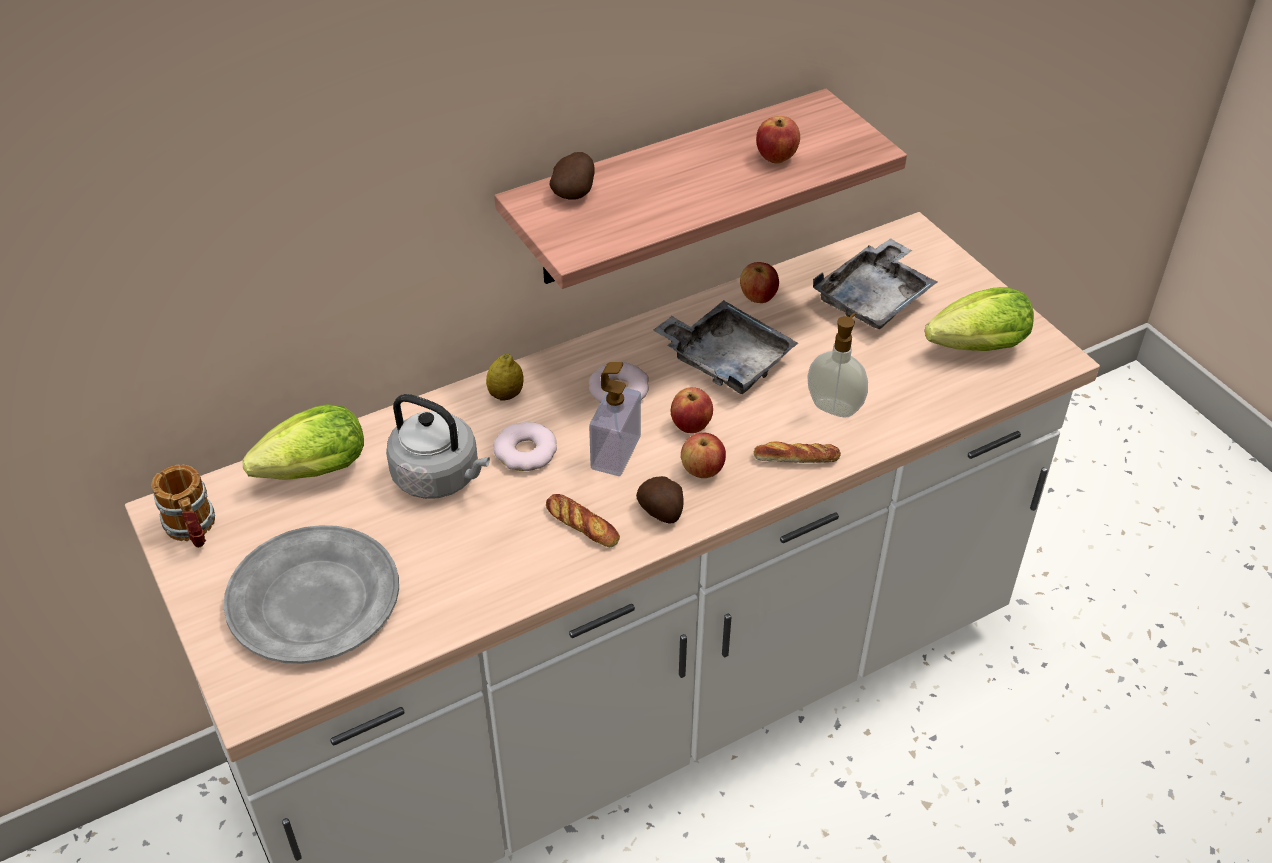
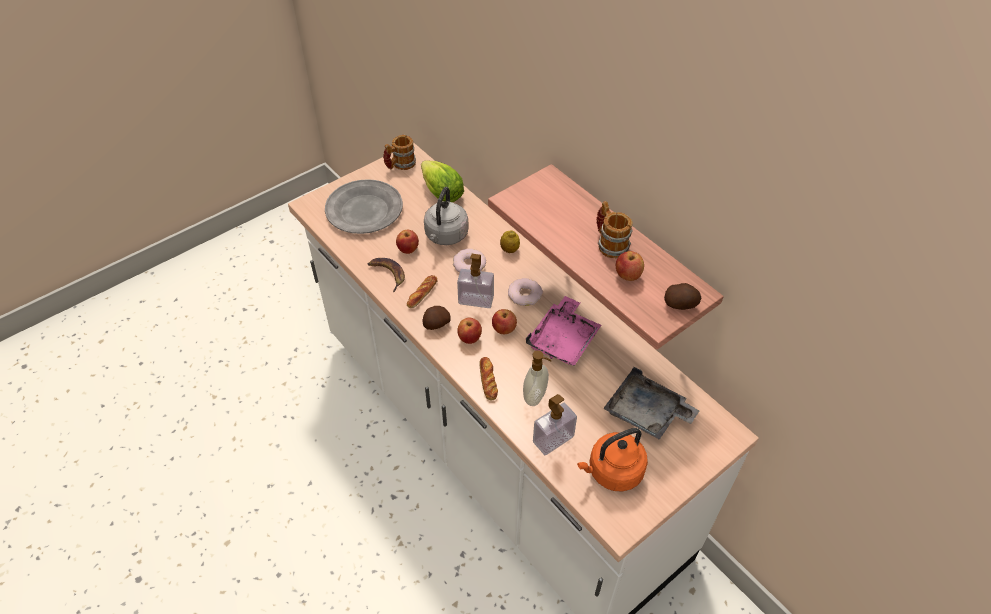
camera: 80 degrees right, 5 degrees up
(515, 573) = (387, 274): none -> banana
(575, 192) = (562, 193): potato -> potato (680, 305)
(705, 163) = (609, 243): none -> mug
(726, 359) = (563, 340): grey tray -> pink tray
(758, 297) = (626, 350): apple -> apple (408, 249)
(915, 399) = (553, 439): none -> soap dispenser
(972, 348) = (612, 472): lettuce -> orange kettle

